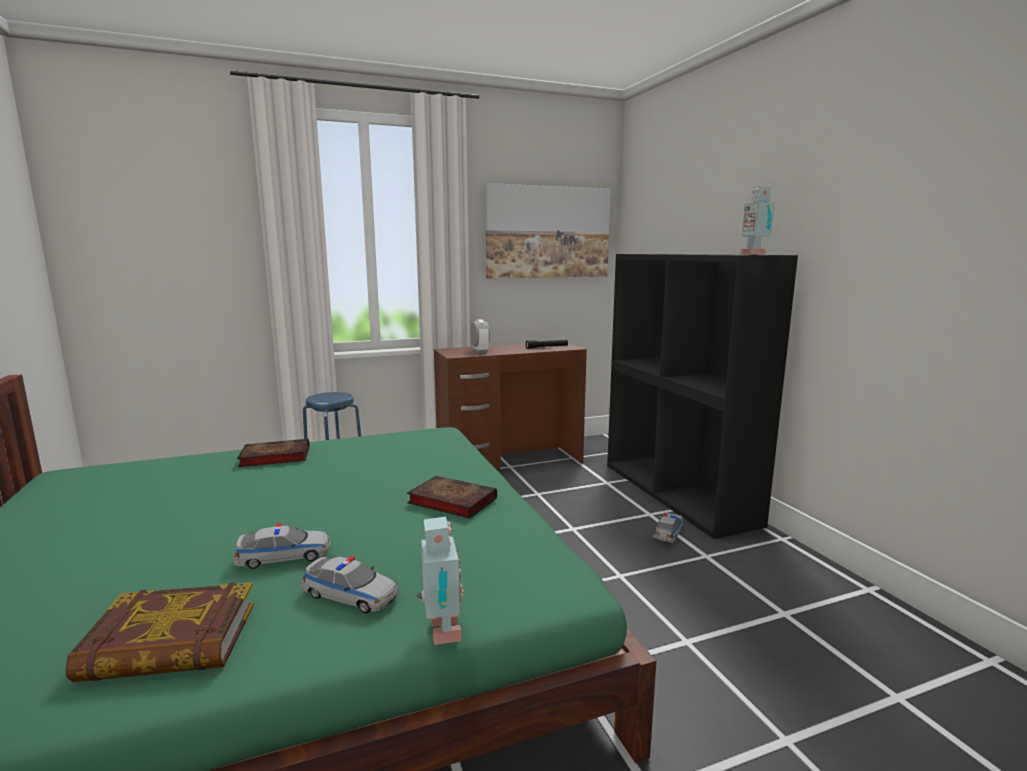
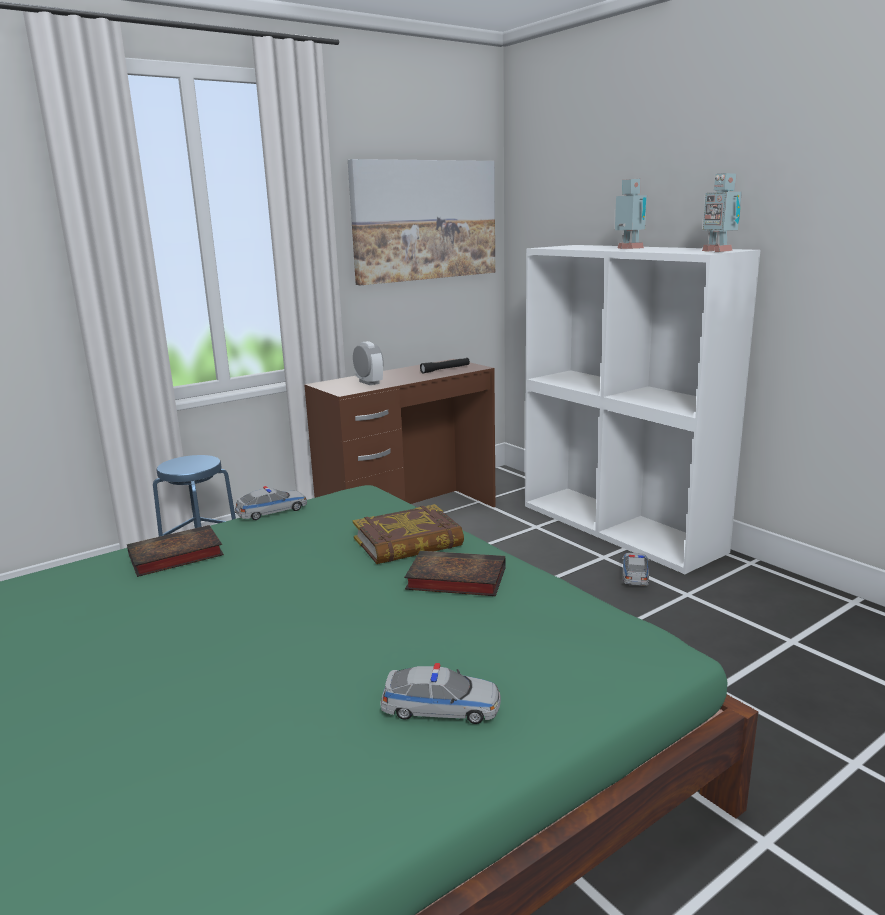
camera: 15 degrees left, 5 degrees up
(170, 643) = (279, 805): book -> book (408, 542)
(284, 556) = (319, 679): toy car -> toy car (272, 511)
(441, 632) = (575, 727): toy robot -> toy robot (629, 249)
(679, 493) = (621, 527): black bookcase -> white bookcase

